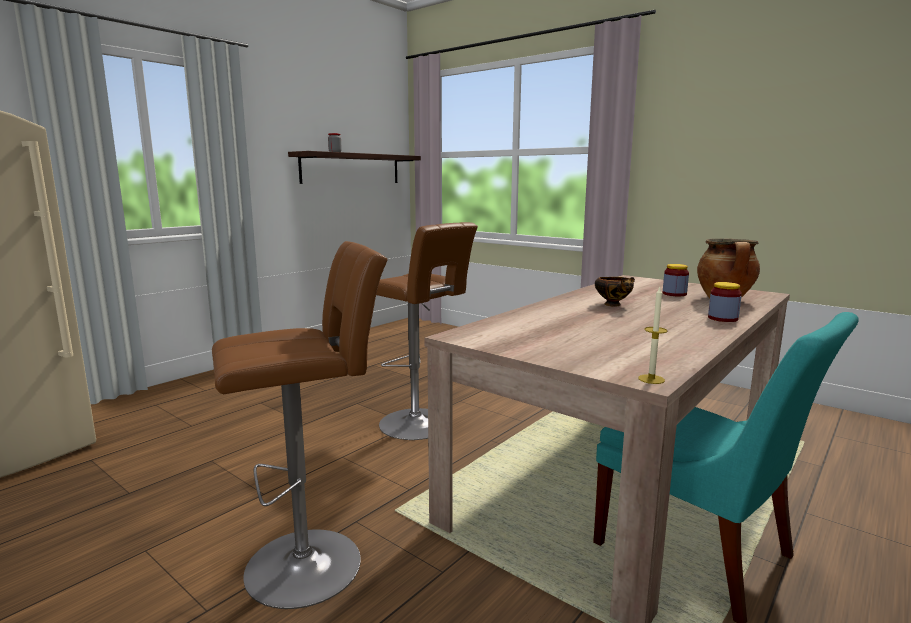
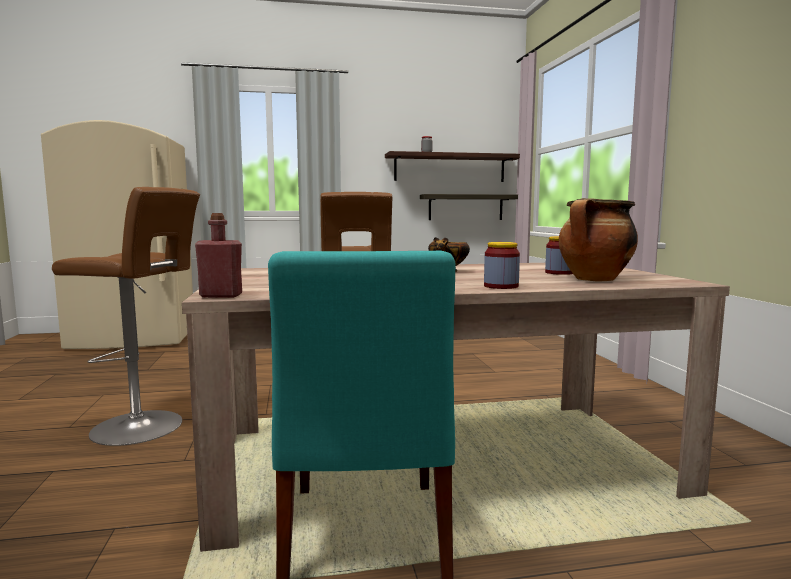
camera: 40 degrees right, 5 degrees down
(367, 211) = (465, 207): none -> shelf
(651, 379) = (221, 296): candle -> red bottle

